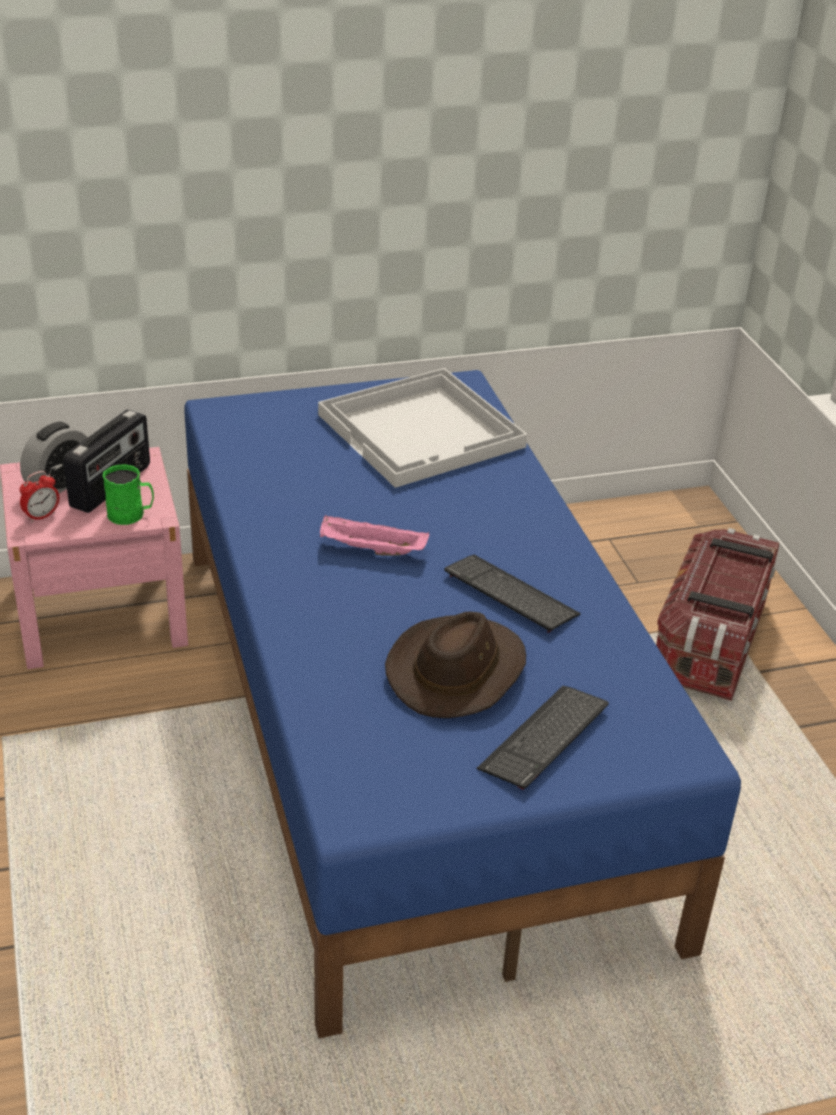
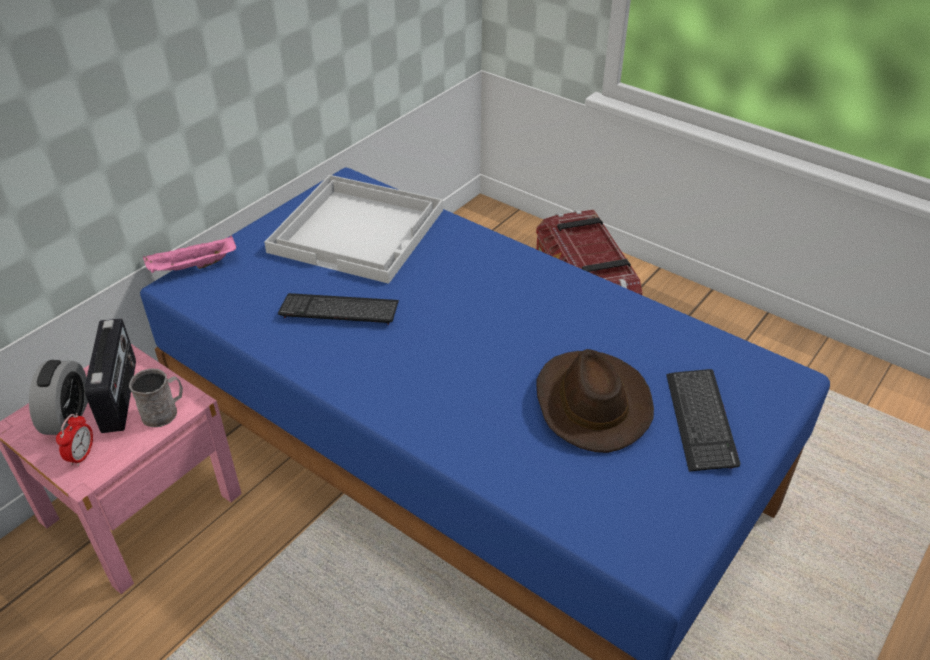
camera: 35 degrees left, 5 degrees up
(131, 514) = (164, 412): green mug -> grey mug
(371, 550) = (427, 342): pink tray -> pink tray (193, 267)
(510, 595) = (558, 325): keyboard -> keyboard (339, 310)

